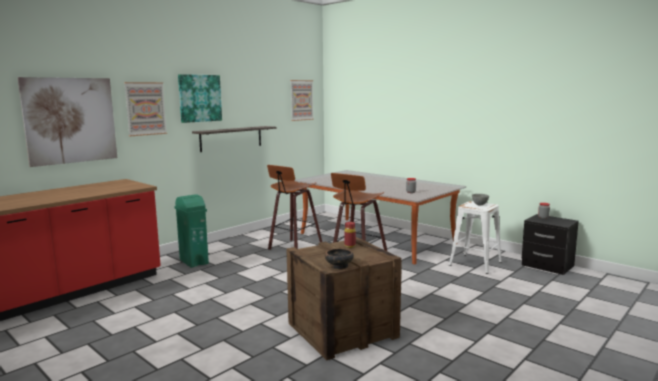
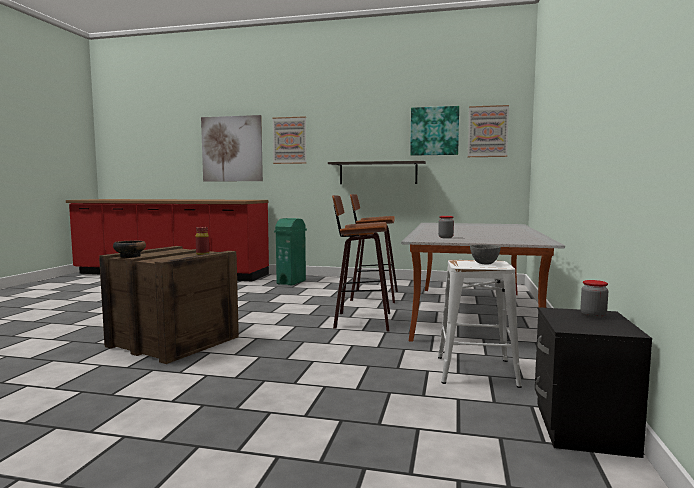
camera: 60 degrees right, 5 degrees down
(199, 98) = (343, 130): picture -> picture (434, 131)

